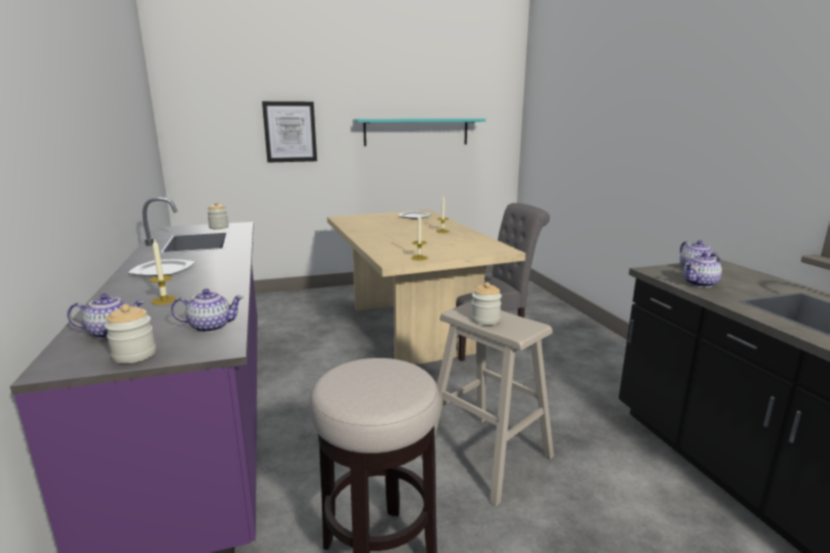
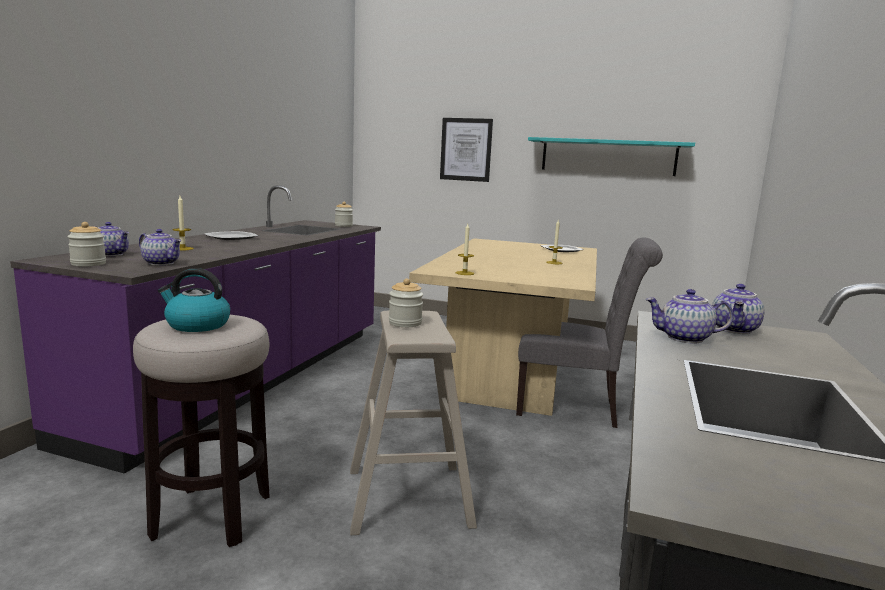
camera: 35 degrees right, 5 degrees down
(375, 383) = (197, 325): none -> kettle

